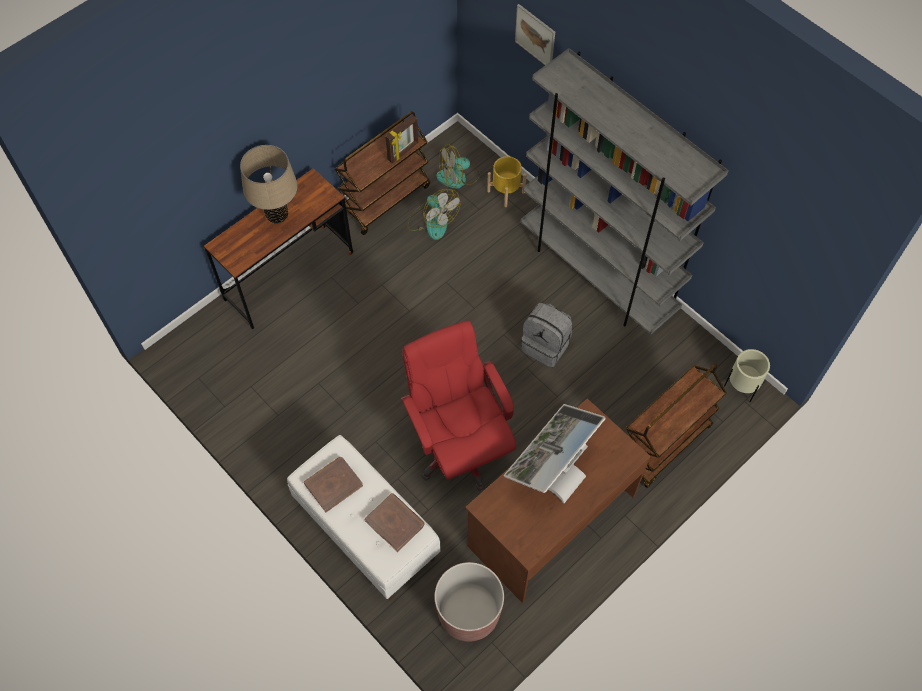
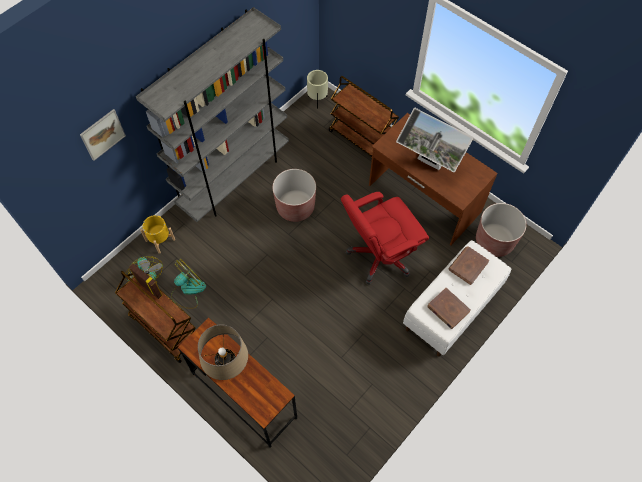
camera: 95 degrees left, 0 degrees up
(546, 345) = (295, 207): grey backpack -> brown planter

